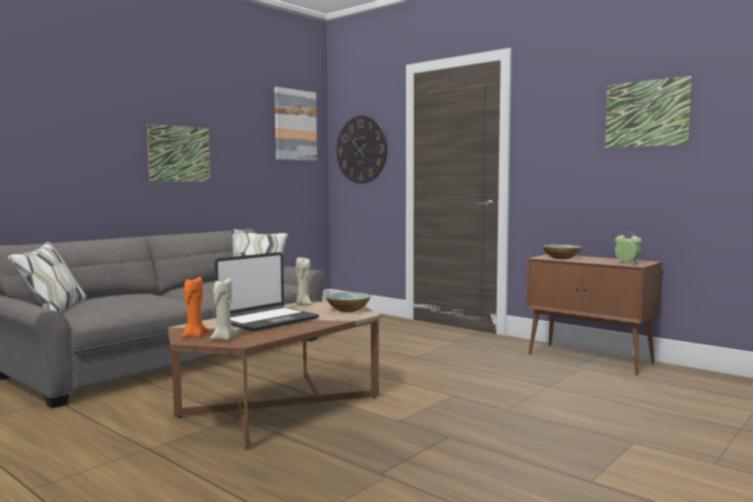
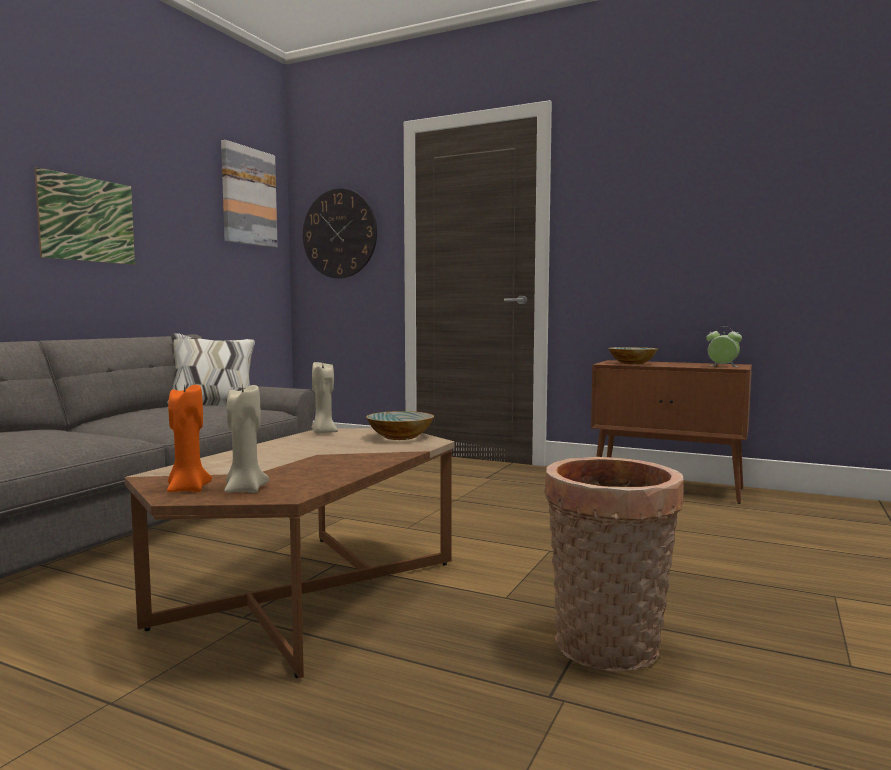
camera: 15 degrees left, 0 degrees up
(267, 320) = (292, 457): laptop -> none
(437, 455) = (608, 650): none -> basket
(646, 113) = (731, 183): picture -> none

